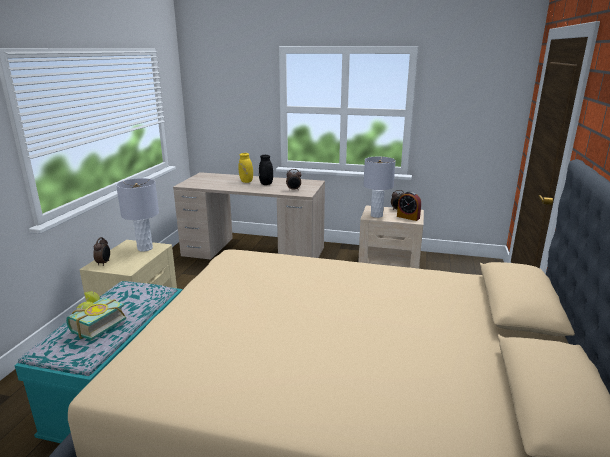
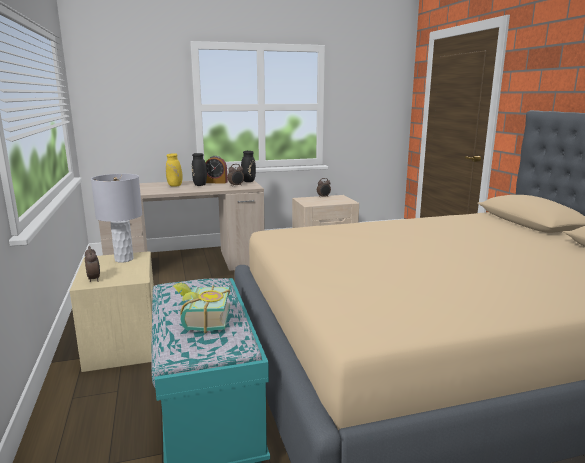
camera: 30 degrees left, 5 degrees down
(313, 185) = (248, 181): none -> black vase
(376, 215) = (313, 202): grey table lamp -> none
(408, 217) = (340, 200): alarm clock -> alarm clock (216, 182)

